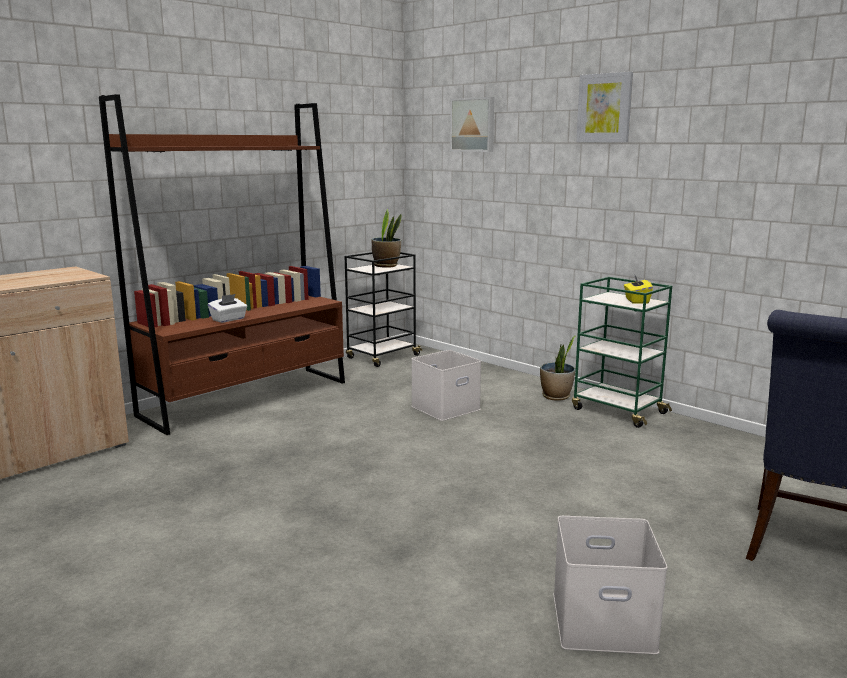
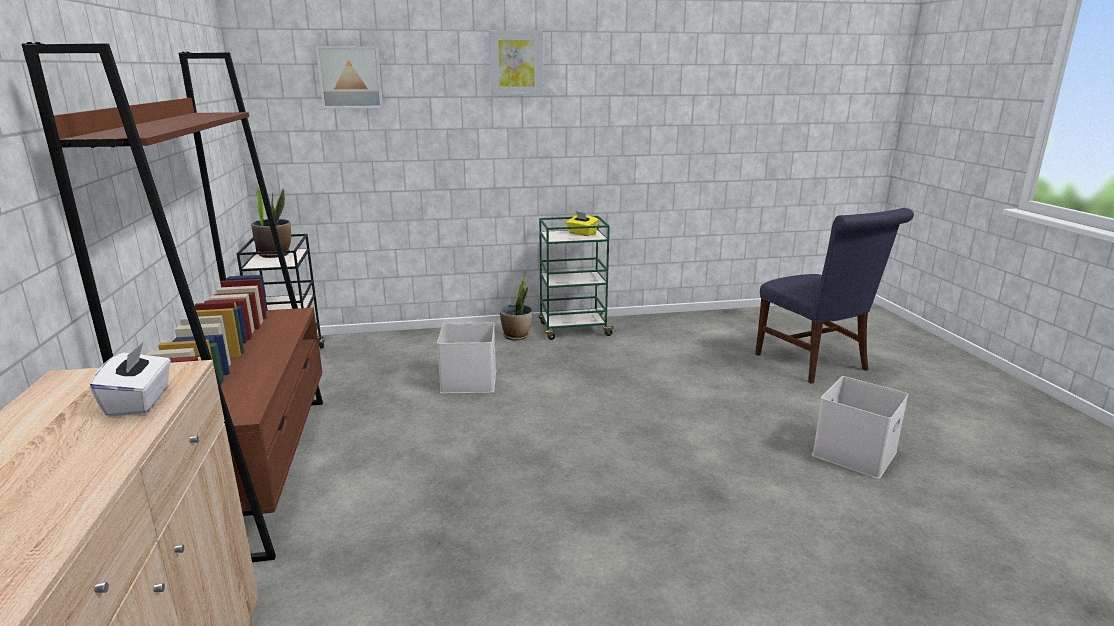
camera: 55 degrees left, 5 degrees up
(228, 319) = (264, 371): white tissue box -> white tissue box (140, 402)

